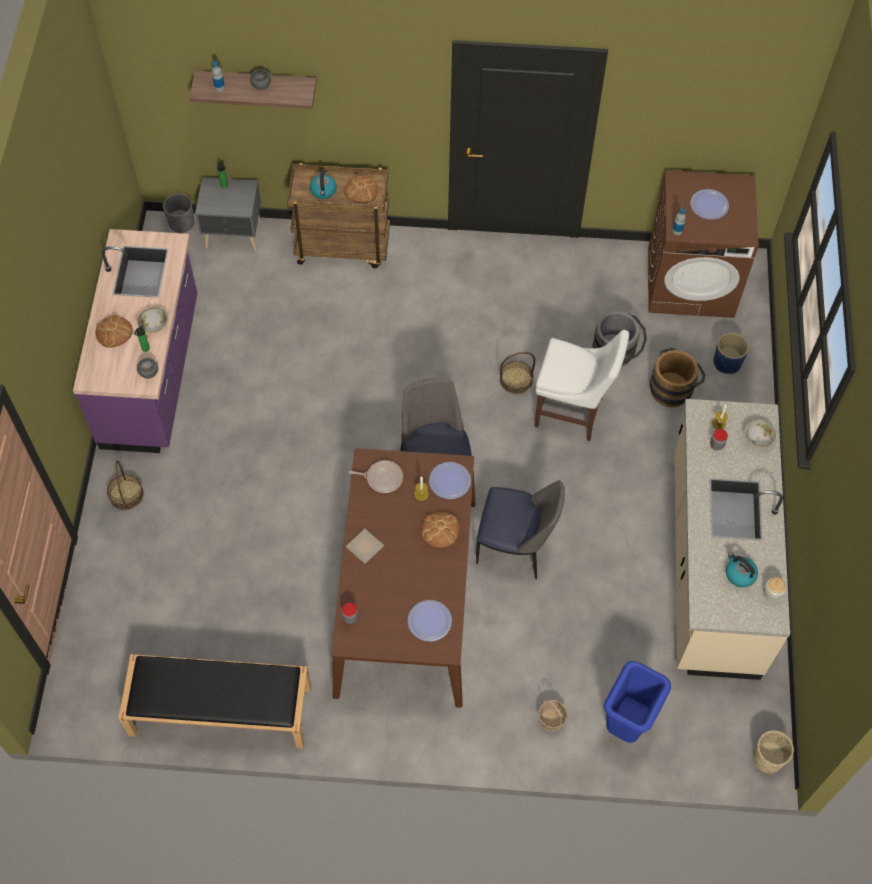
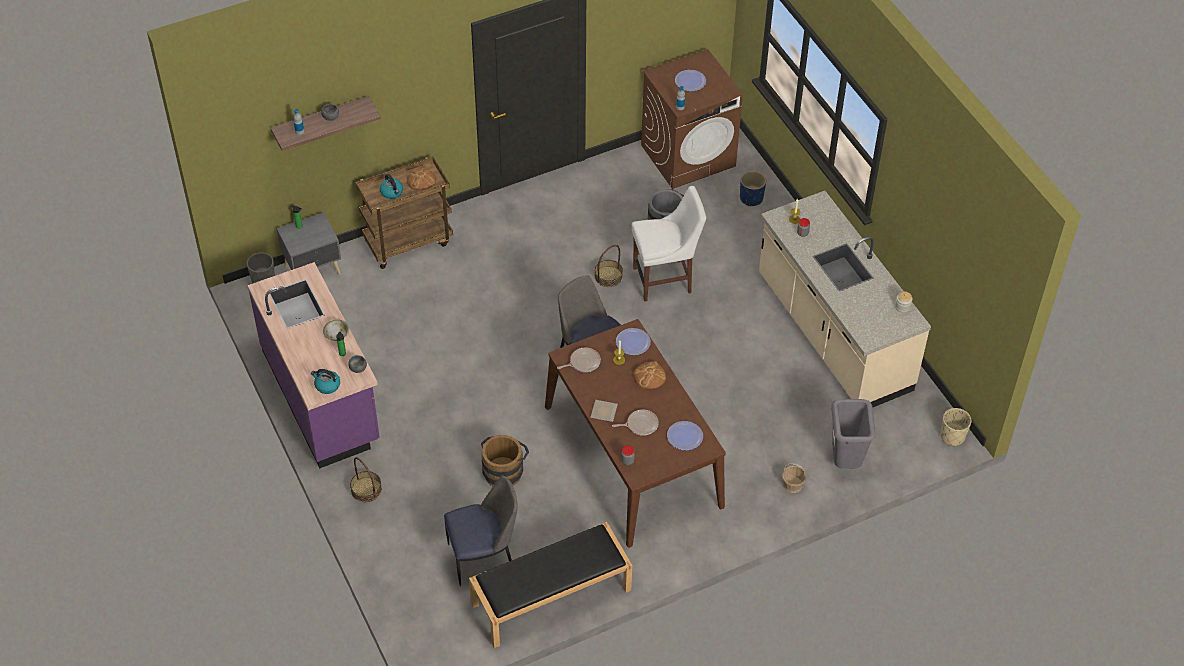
camera: 30 degrees left, 10 degrees down
(114, 332) = (308, 354): bread -> none
(392, 582) = (640, 424): none -> frying pan
(515, 547) = (688, 386): chair -> chair (483, 558)
(626, 725) = (845, 462): blue trash can -> grey trash can
(673, 387) = (725, 231): brown bucket -> brown bucket (504, 470)
(739, 574) = (873, 305): kettle -> kettle (327, 385)
(758, 438) = (826, 217): bowl -> none

